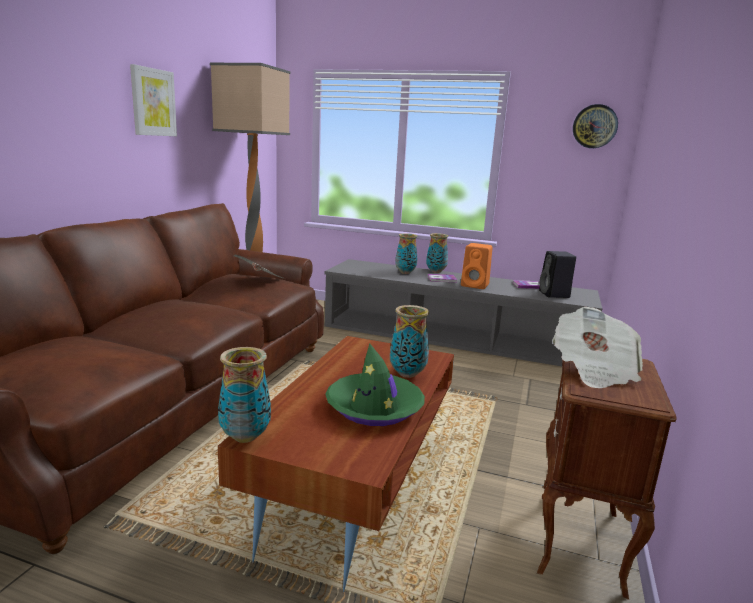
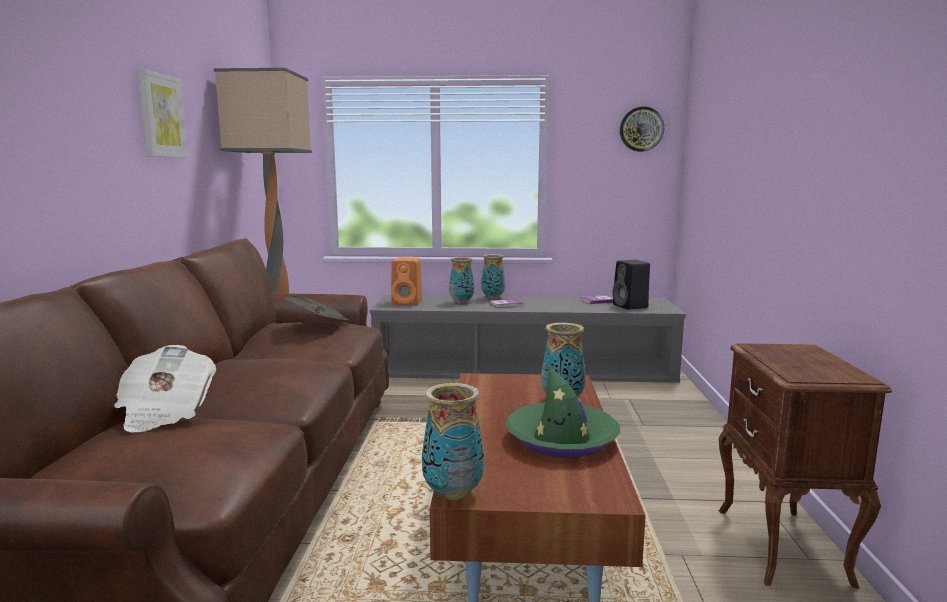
camera: 15 degrees left, 5 degrees down
(476, 285) = (547, 306): orange speaker -> orange speaker (408, 302)
(593, 370) = (782, 359): newspaper -> newspaper (165, 412)

